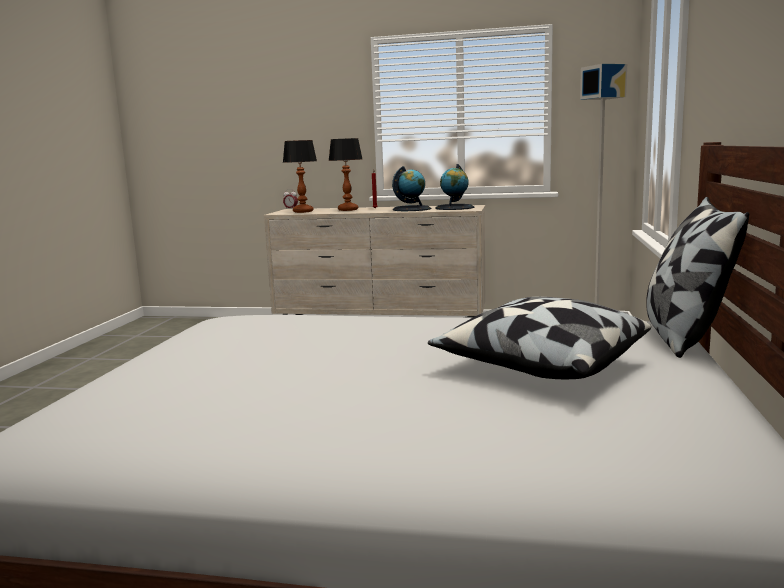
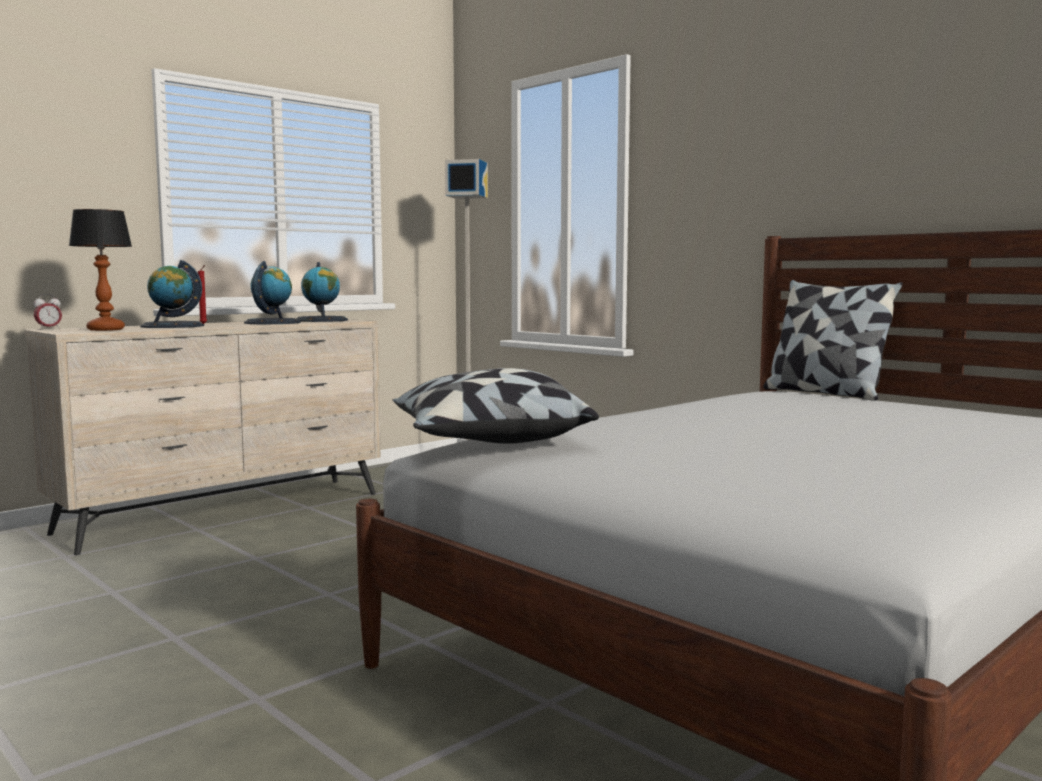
camera: 55 degrees left, 5 degrees down
(347, 210) = (172, 326): table lamp -> globe
(540, 366) = (869, 412): pillow -> pillow (487, 441)

